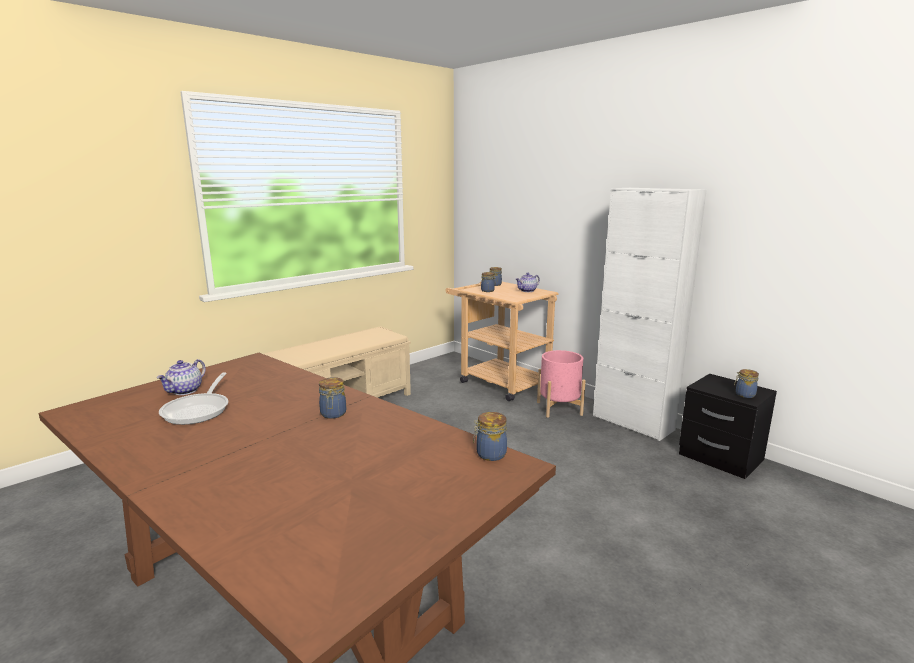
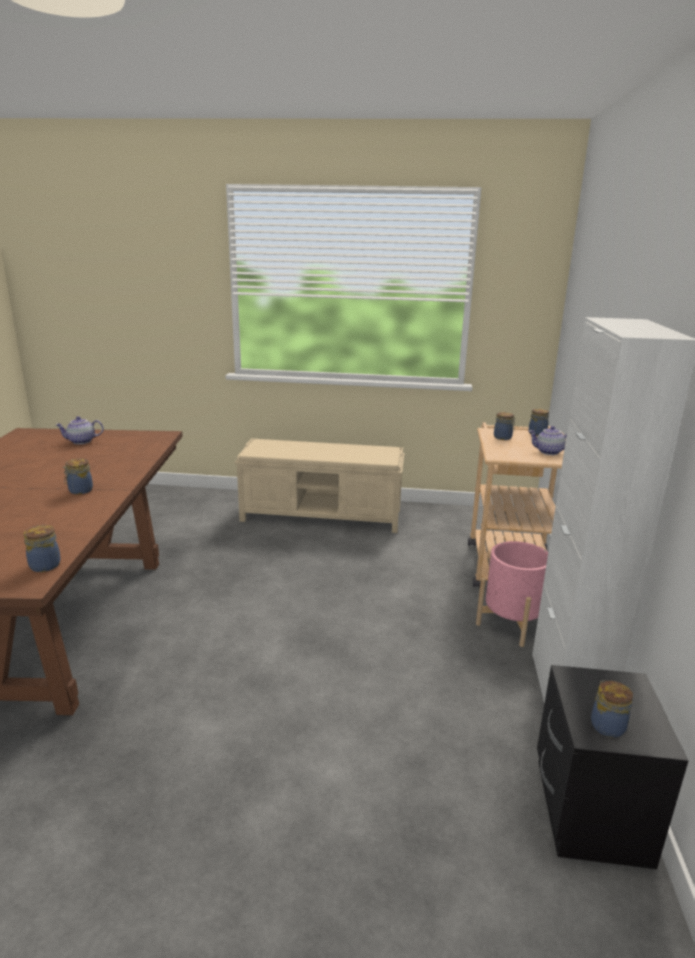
camera: 50 degrees right, 5 degrees up
(199, 410) = (52, 456): frying pan -> none

